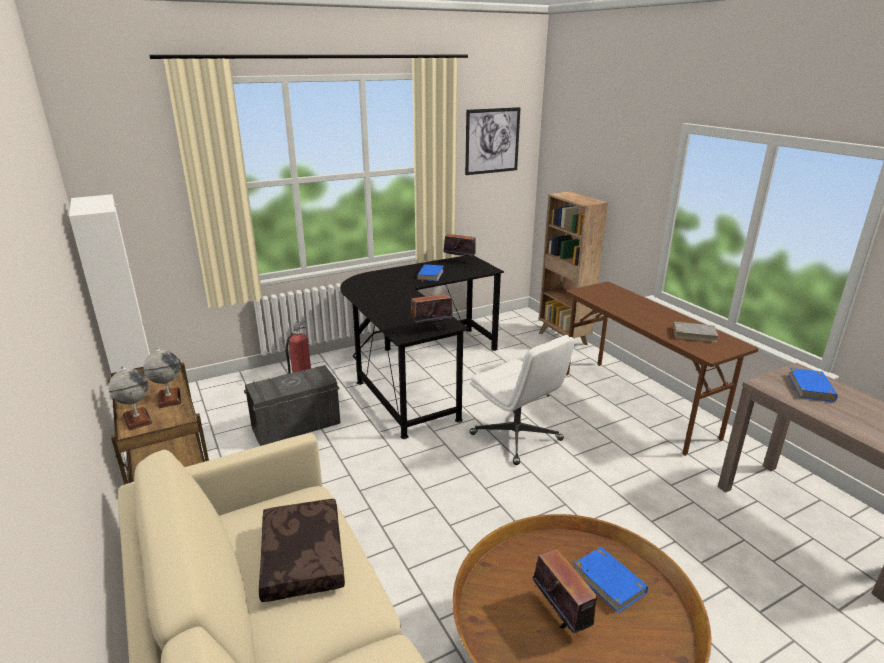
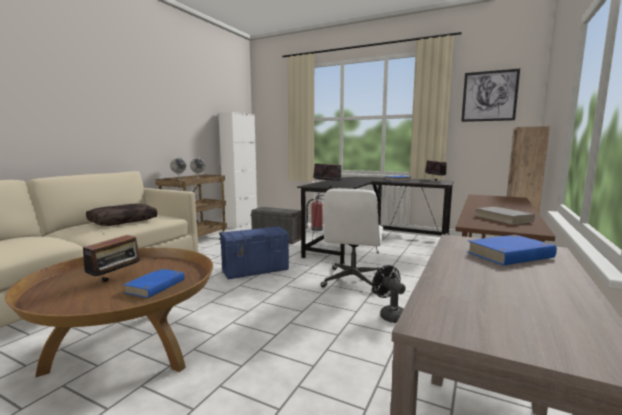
camera: 55 degrees right, 15 degrees down
(409, 493) = (255, 270): none -> blue storage box
(611, 455) = (390, 315): none -> black fan

